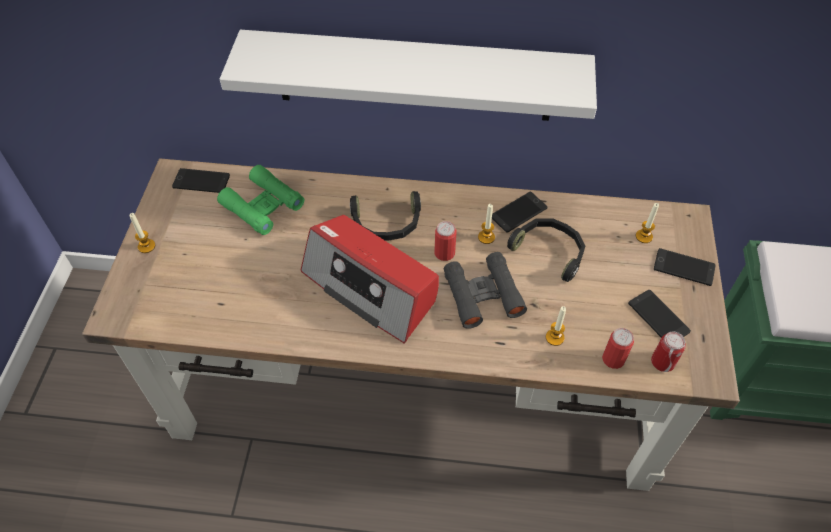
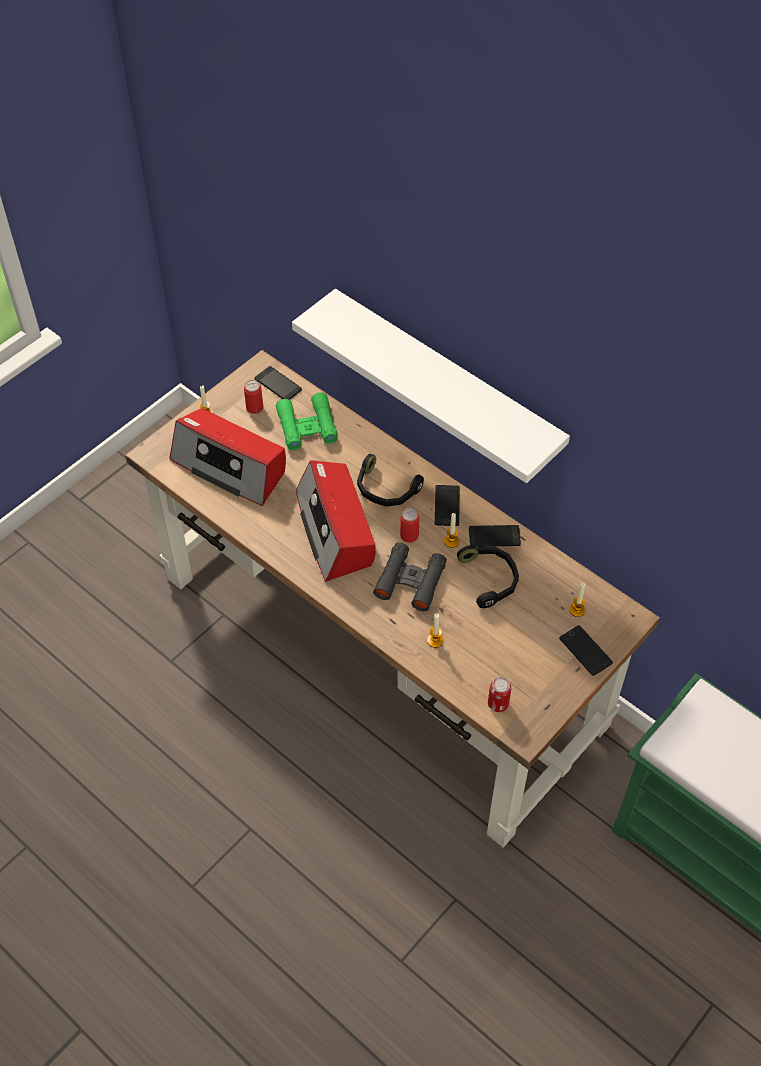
camera: 35 degrees right, 0 degrees up
(212, 283) = (230, 466): none -> radio
(613, 359) = (463, 680): can -> can (254, 408)
(658, 317) = (527, 673): phone -> phone (447, 506)

